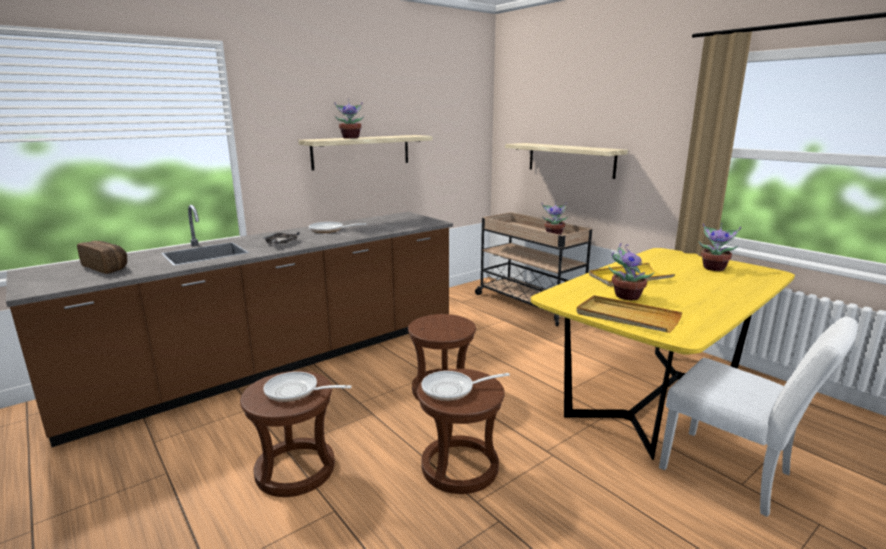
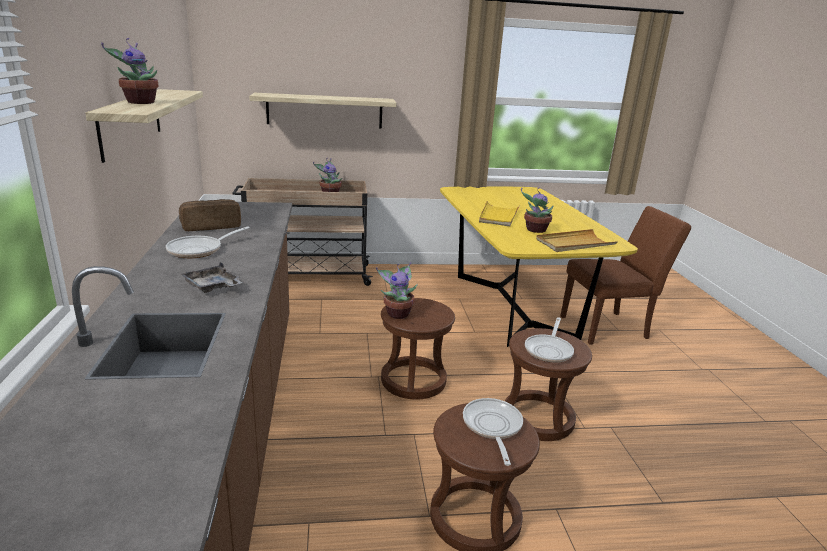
camera: 60 degrees left, 5 degrees up
(107, 267) = (98, 443): bread -> bread (211, 226)
(296, 391) = (492, 427): frying pan -> frying pan turned 135 degrees clockwise
(714, 268) = (506, 194): potted plant -> potted plant (397, 313)
(735, 475) = (610, 327): white chair -> brown chair

